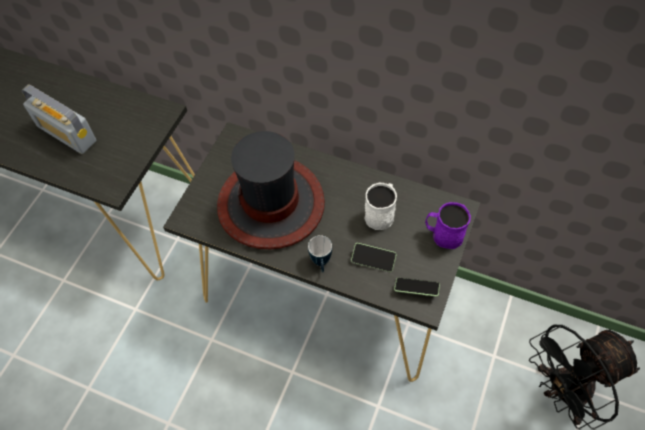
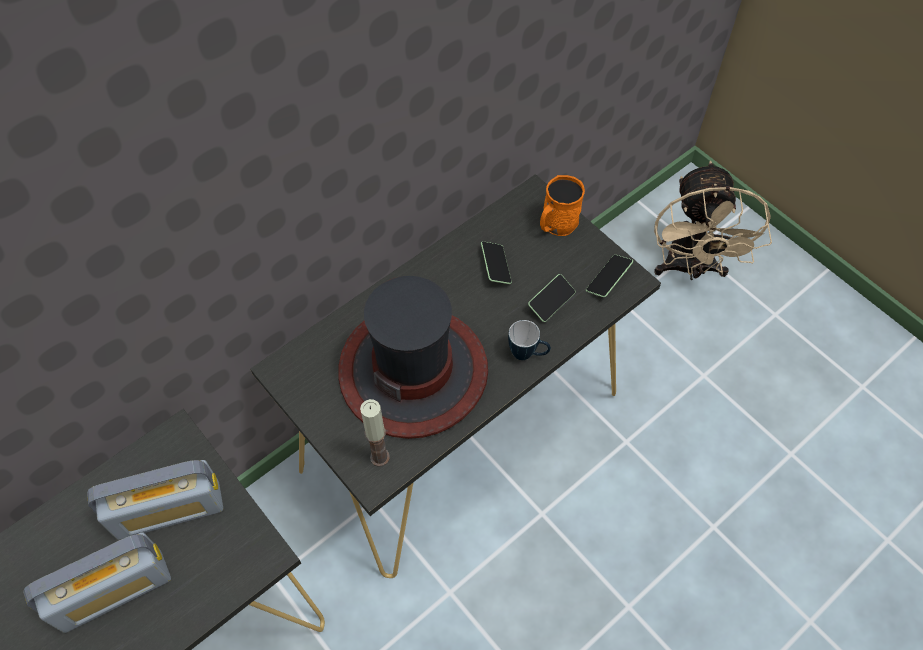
camera: 65 degrees left, 0 degrees up
(121, 132) = (169, 510): none -> radio
(201, 215) = (379, 457): none -> candle
(381, 213) = (495, 267): white mug -> phone
(443, 235) = (556, 224): purple mug -> orange mug
(562, 392) = (689, 268): black fan -> beige fan

